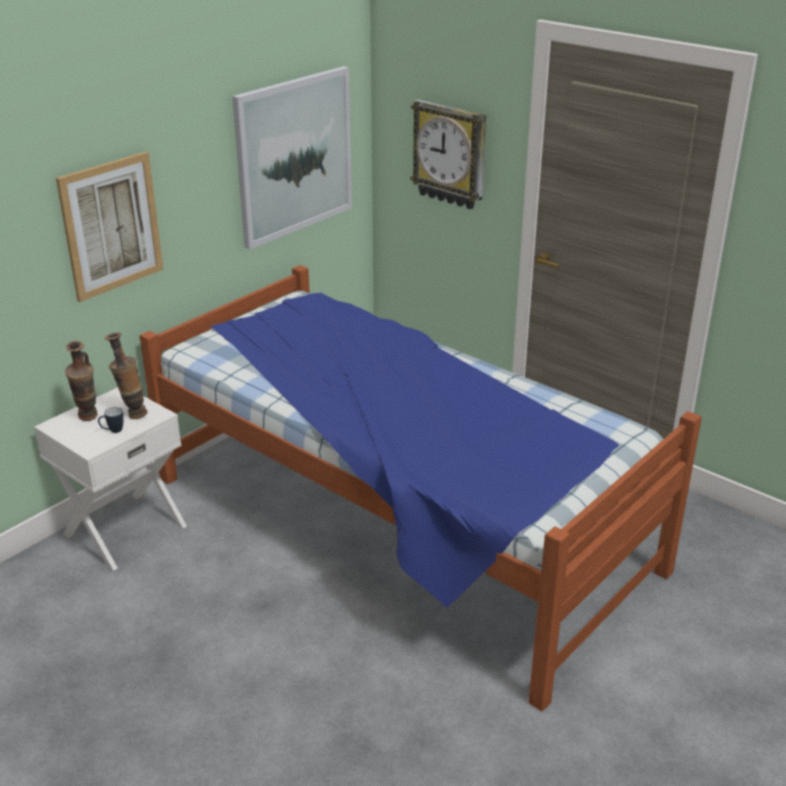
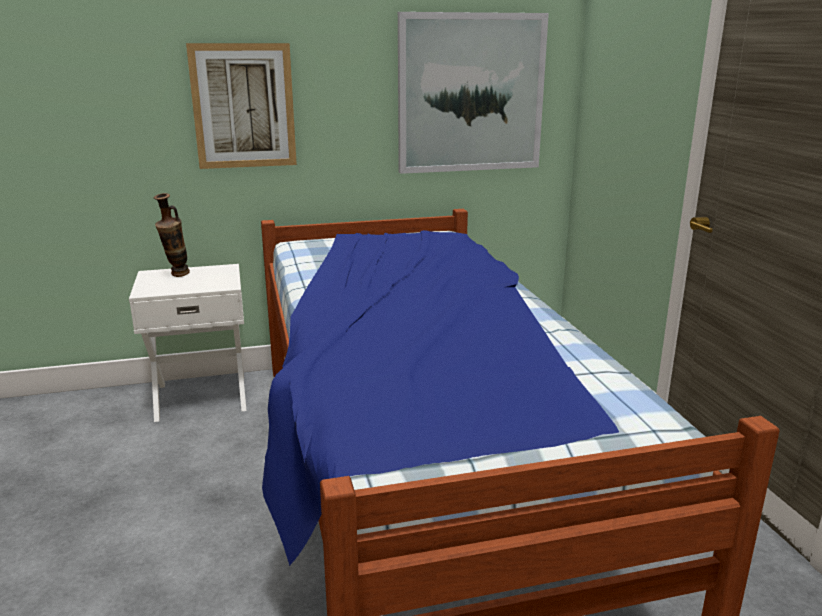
camera: 35 degrees right, 10 degrees down
(113, 431) = (178, 286): mug -> none
(132, 414) = (210, 281): vase -> none
(450, 154) = (632, 105): wall clock -> none

